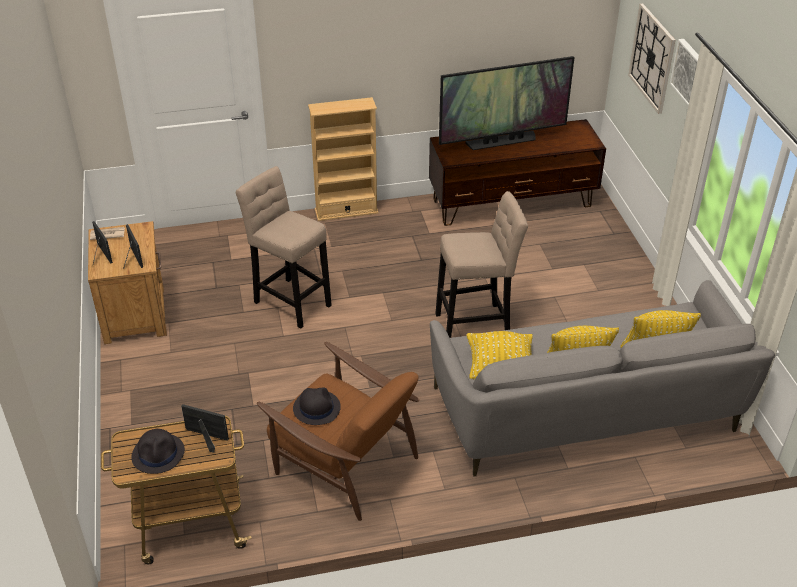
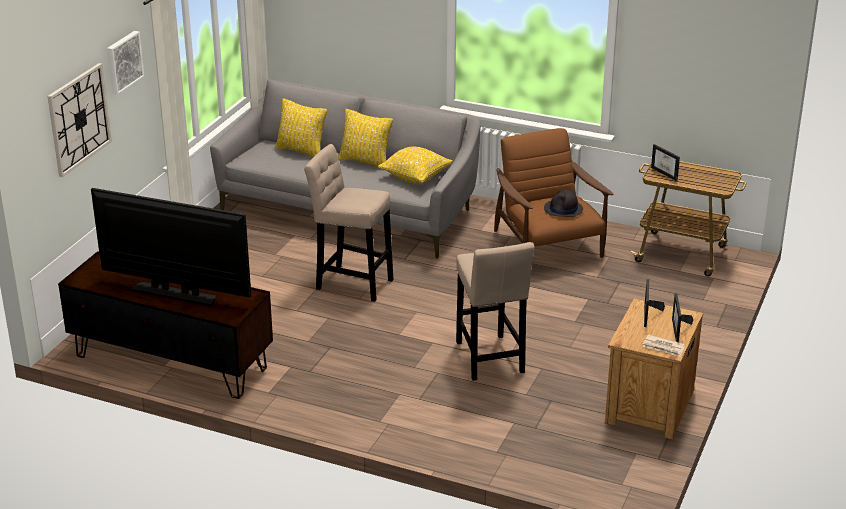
camera: 145 degrees left, 10 degrees down
(158, 454) = (703, 175): black hat -> none
(346, 211) = (343, 424): beige bookcase -> none

